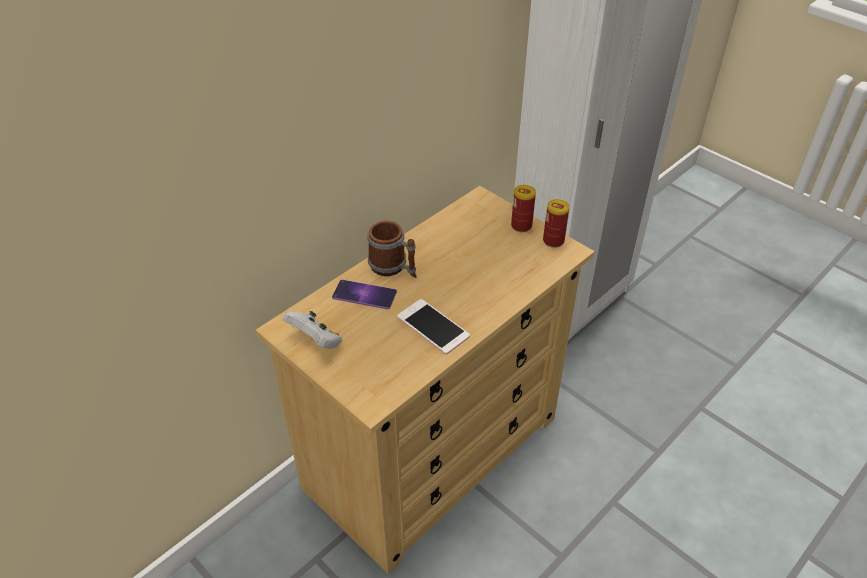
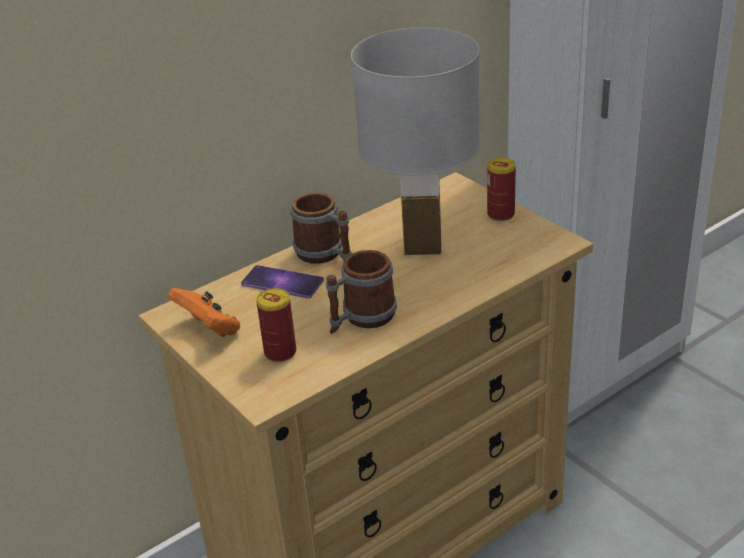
camera: 10 degrees right, 10 degrees down
(316, 341) = (209, 329): white game controller -> orange game controller
(433, 327) = (361, 319): phone -> mug
(466, 259) = (421, 248): none -> white table lamp
(553, 241) = (540, 231): can -> can (280, 352)

